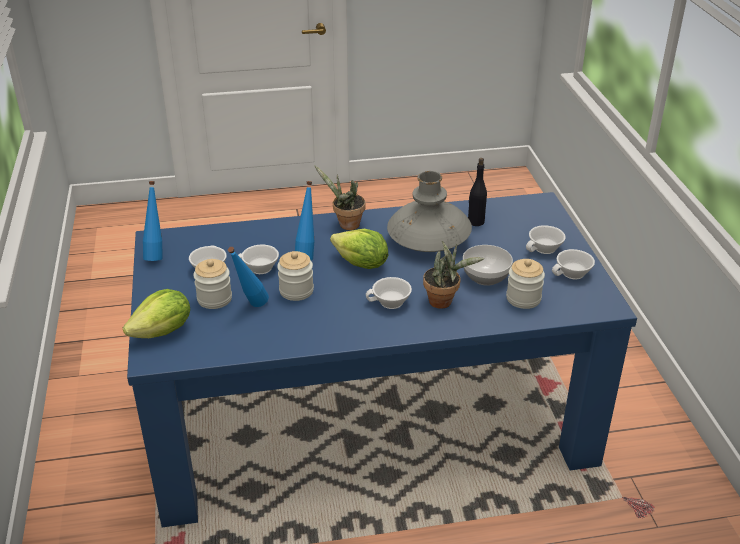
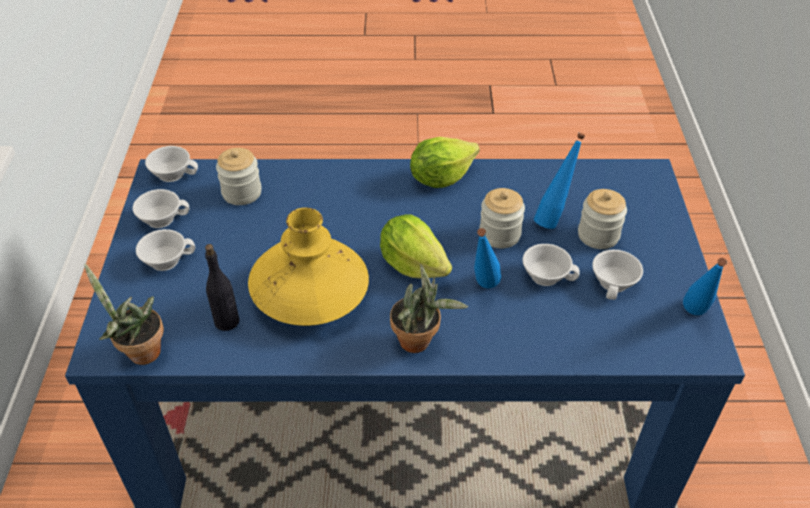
camera: 170 degrees left, 10 degrees up
(163, 332) = (648, 200): lettuce -> lettuce (440, 178)
(390, 303) = (392, 205): white cup -> white cup (173, 172)
(428, 240) = (310, 295): grey vase -> yellow vase
(444, 302) = (331, 199): potted plant -> potted plant (140, 352)
(486, 277) = (266, 226): bowl -> none

